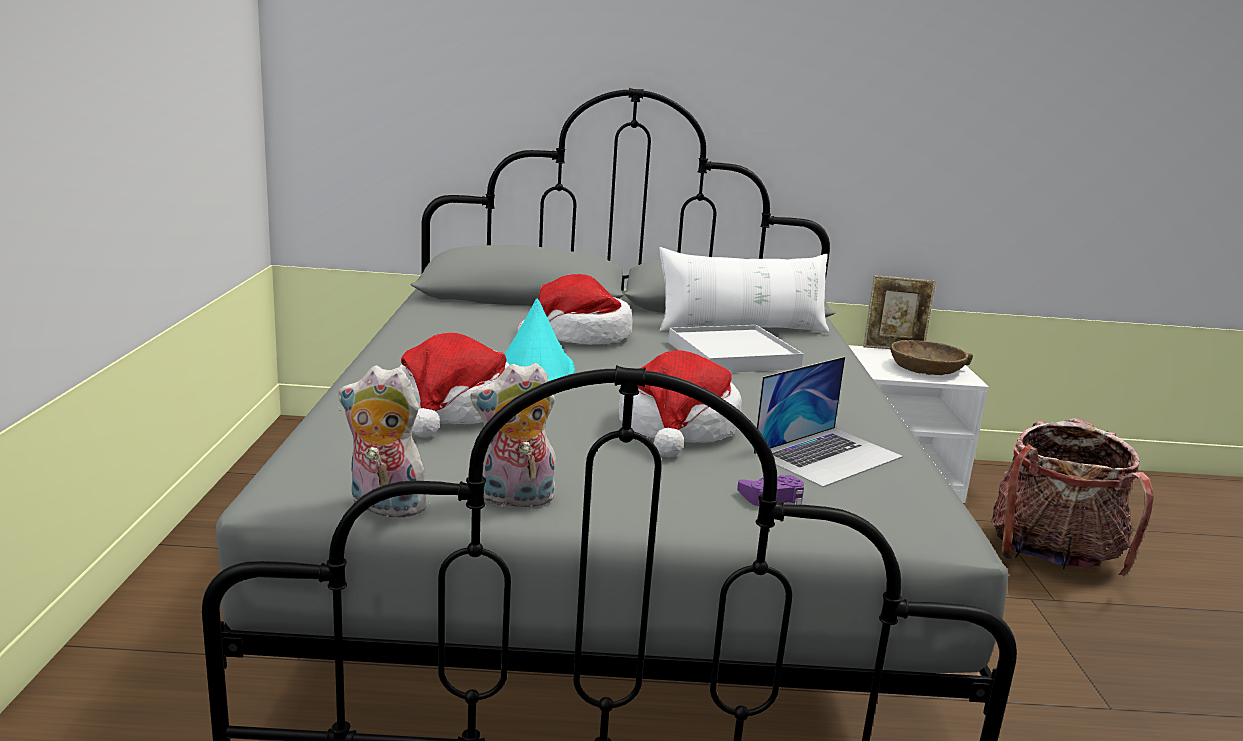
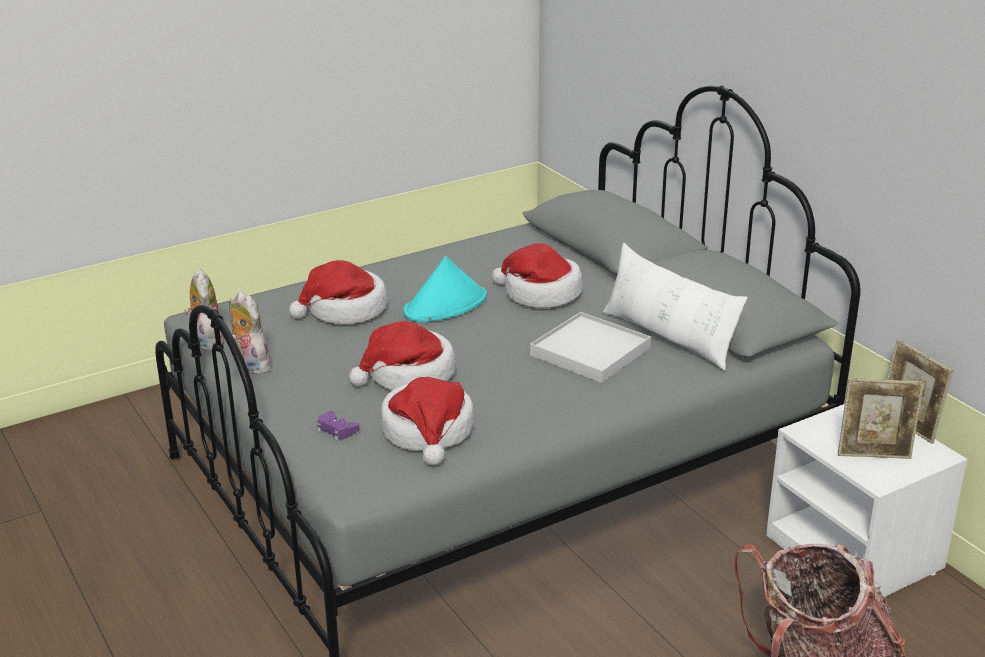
camera: 60 degrees right, 10 degrees up
(828, 455) = (428, 432): laptop -> hat
(926, 368) = (874, 455): brown bowl -> picture frame

